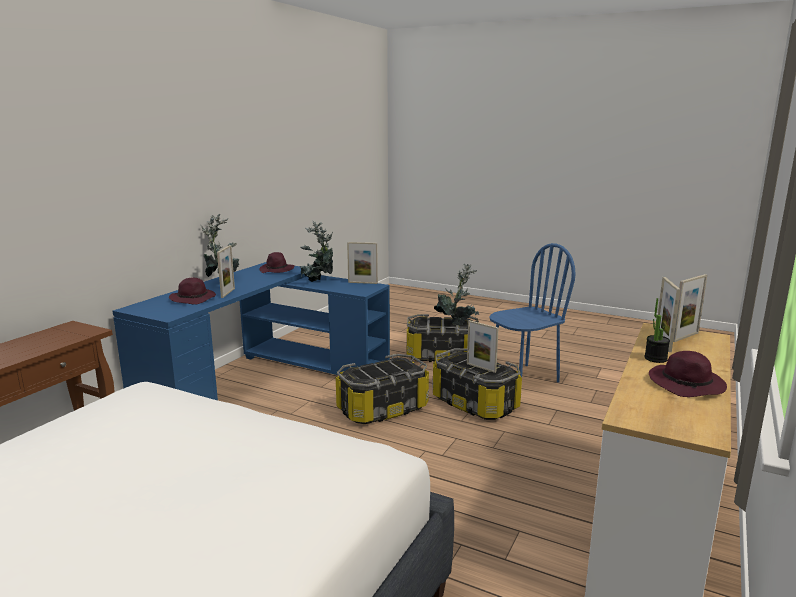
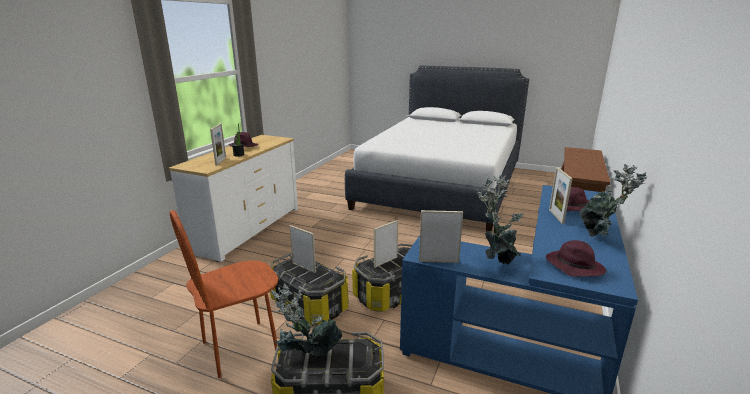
camera: 175 degrees right, 5 degrees up
(523, 378) = (240, 347): blue chair -> brown chair
(685, 337) = (200, 165): picture frame -> picture frame (385, 262)

